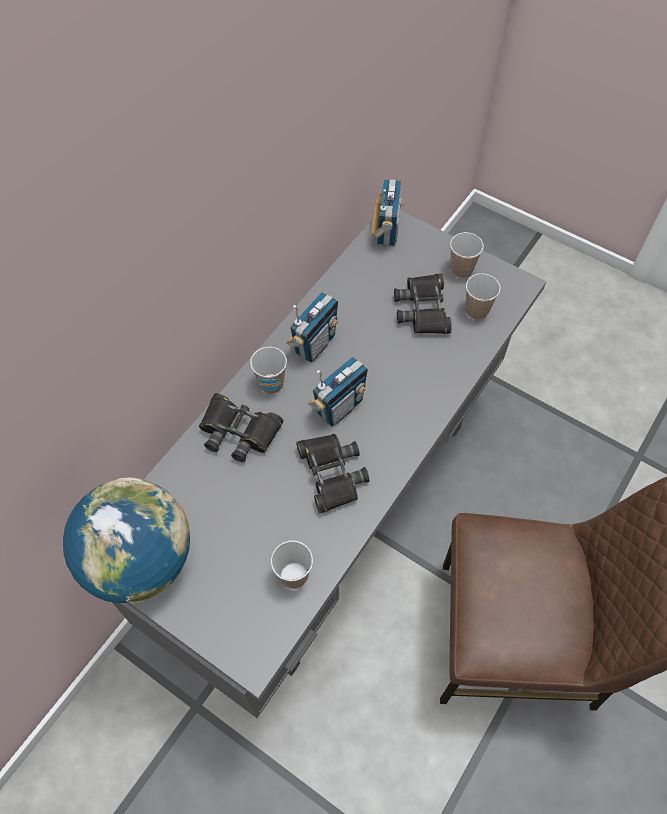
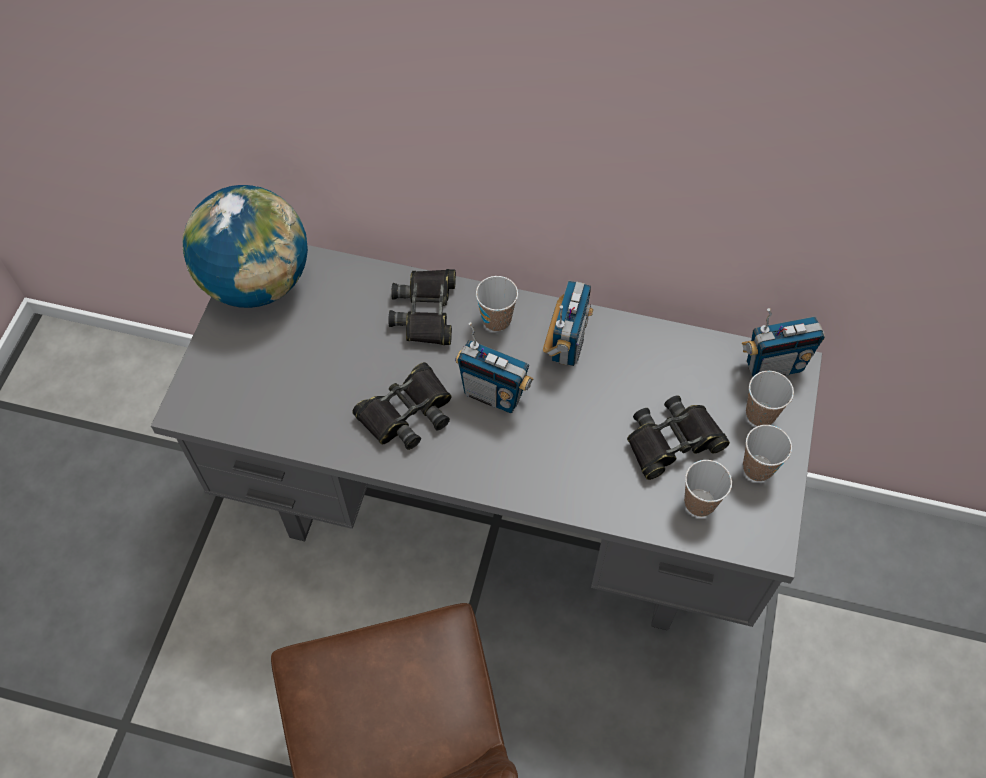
camera: 70 degrees right, 0 degrees up
(294, 575) = (280, 415): cup -> cup (760, 414)
(314, 344) = (567, 344): radio -> radio turned 90 degrees counterclockwise

